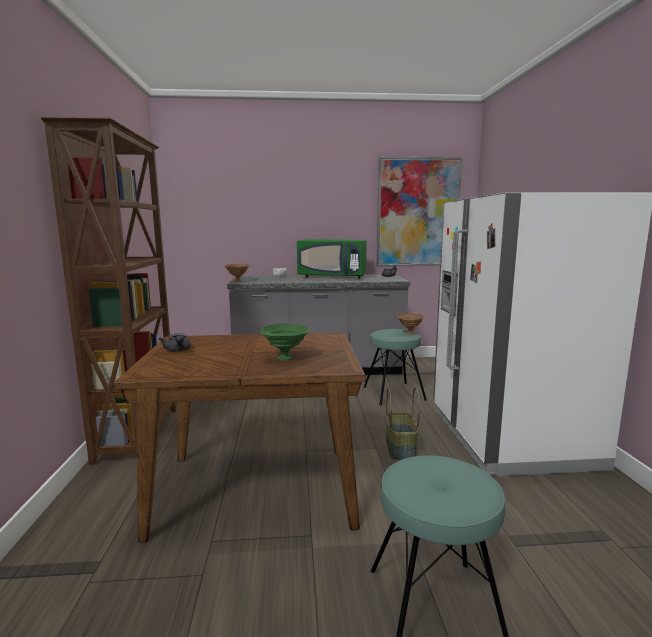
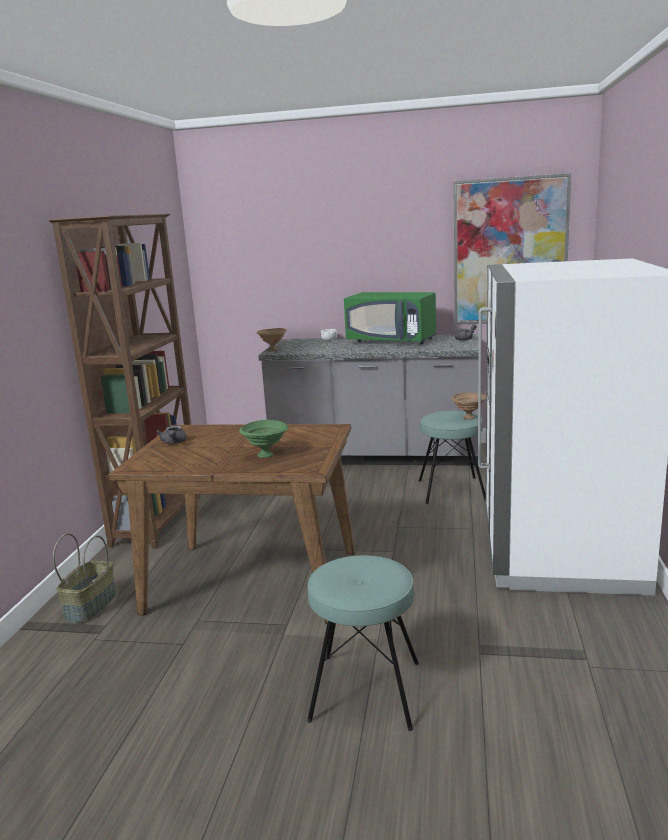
camera: 15 degrees right, 5 degrees up
(399, 448) = (420, 553): basket -> basket (90, 606)

